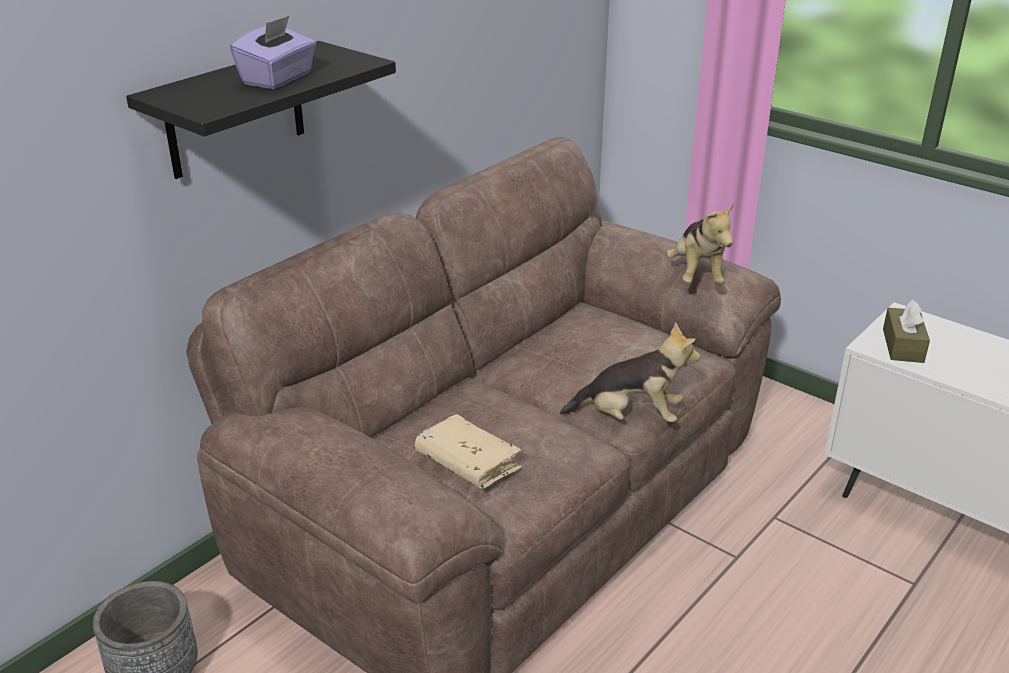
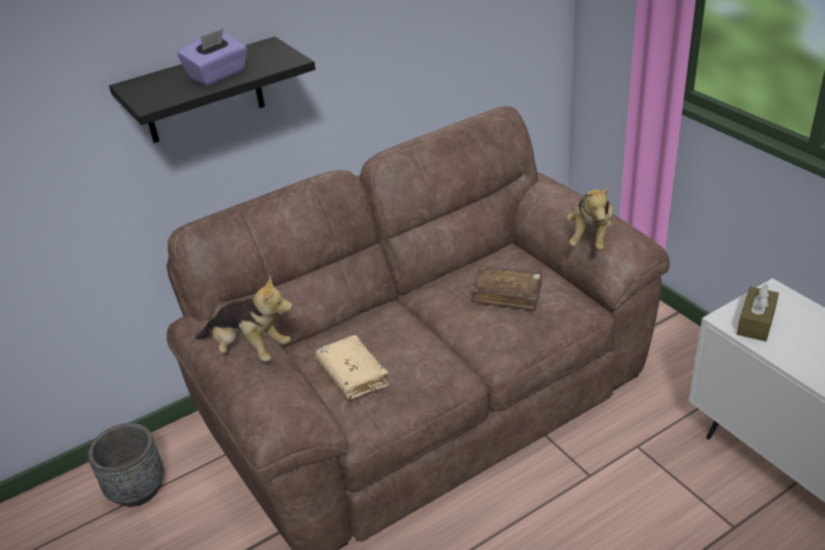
camera: 20 degrees right, 5 degrees up
(611, 352) = (507, 294): none -> brown book
(630, 417) = (501, 353): plush toy -> plush toy (249, 349)

